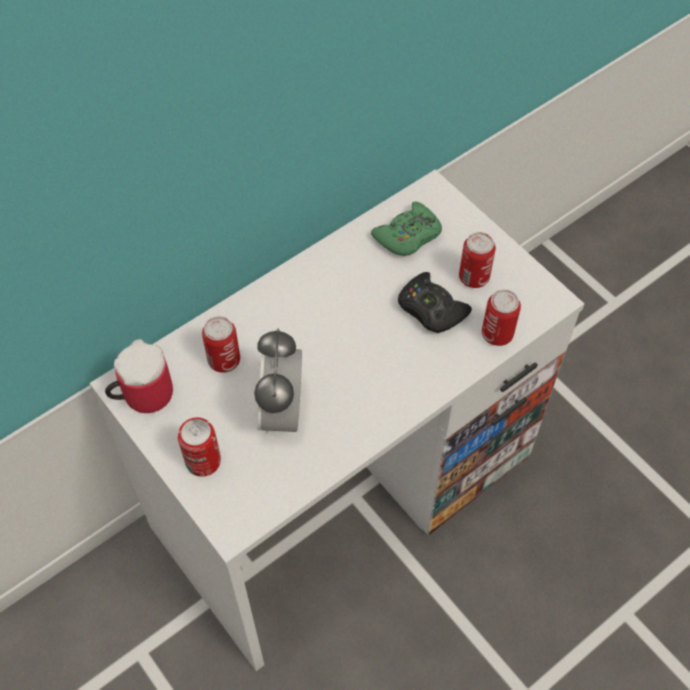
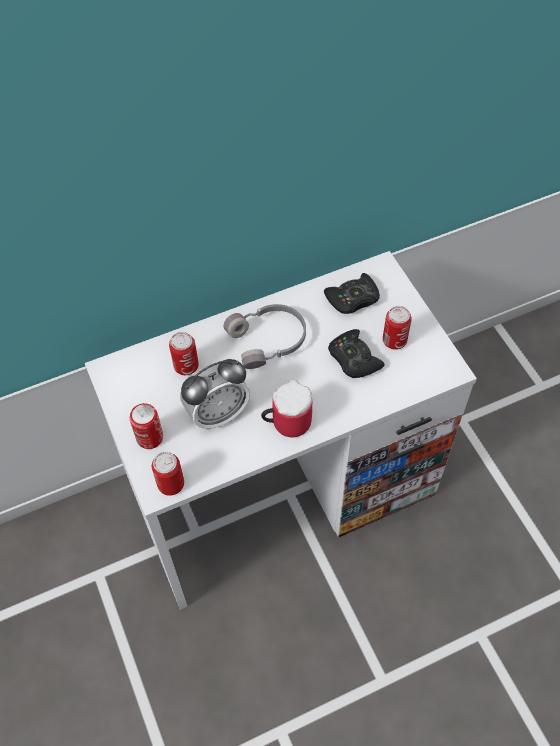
camera: 15 degrees right, 0 degrees up
(141, 394) = (119, 379): mug -> mug (286, 421)
(281, 412) = (217, 413): alarm clock -> alarm clock turned 135 degrees counterclockwise
(320, 307) = (269, 340): none -> grey headphones
(408, 236) = (353, 299): green game controller -> black game controller
(497, 334) = (399, 388): can -> can (171, 484)

